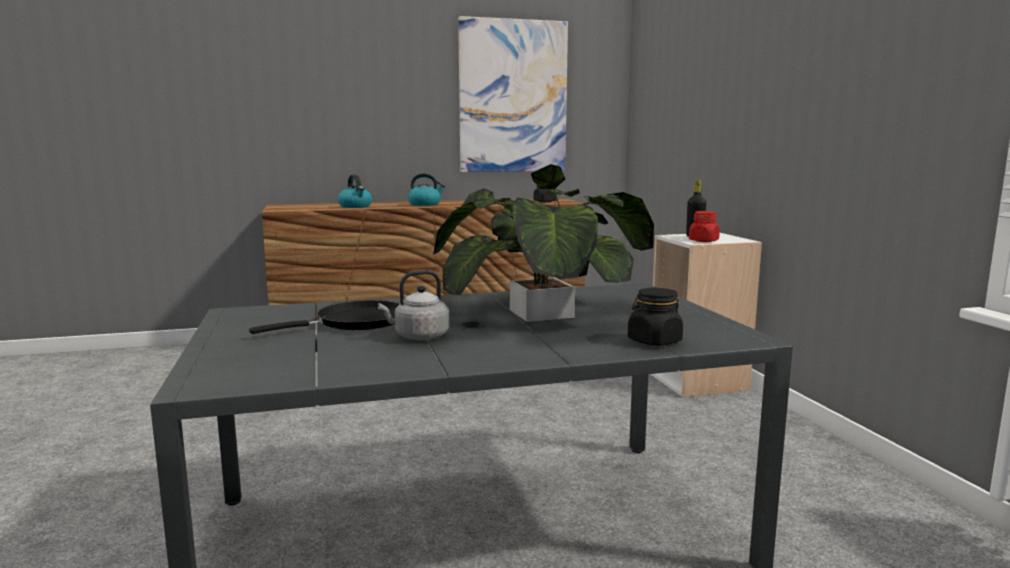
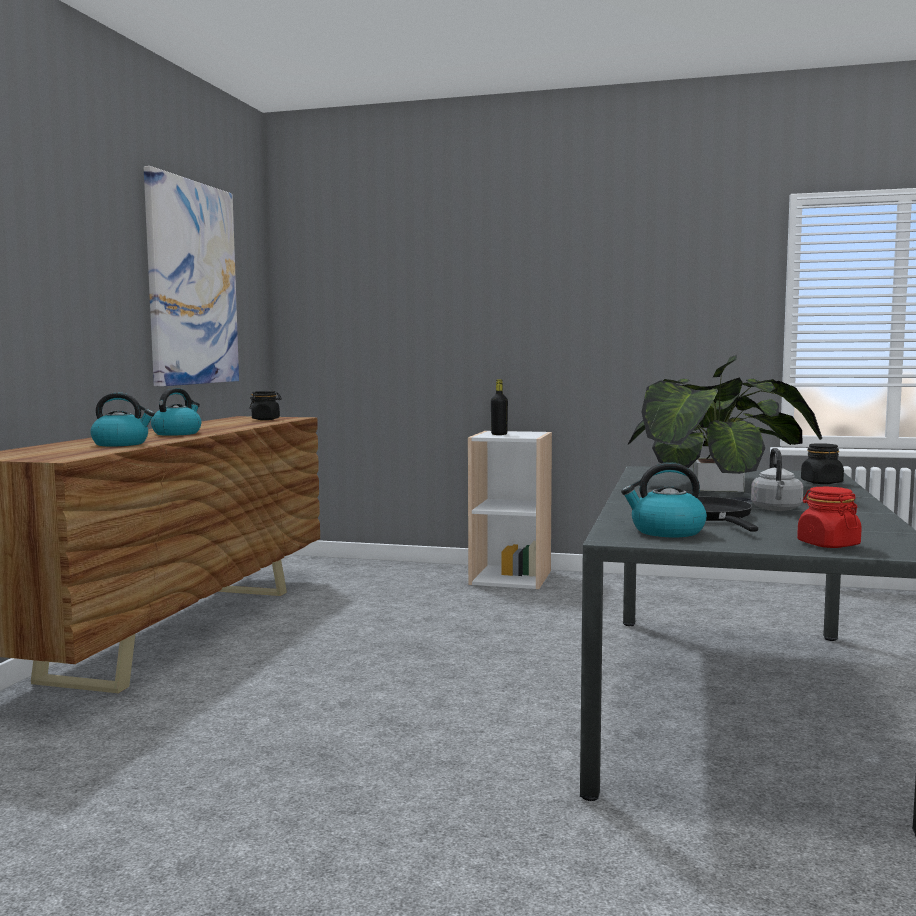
camera: 60 degrees left, 5 degrees down
(269, 319) = (666, 531): none -> kettle
(703, 241) = (525, 435): red jar -> red jar (828, 544)

